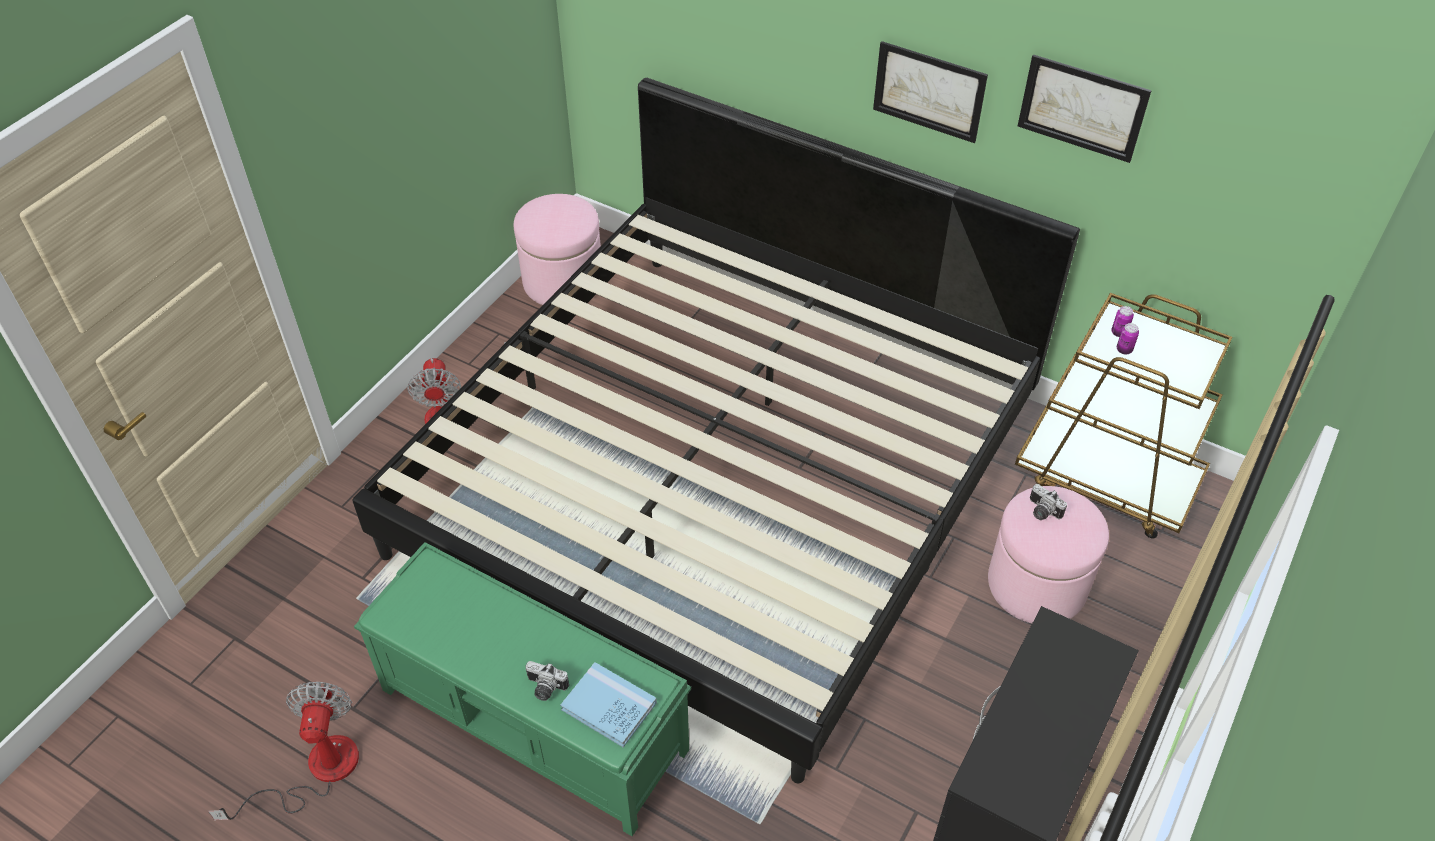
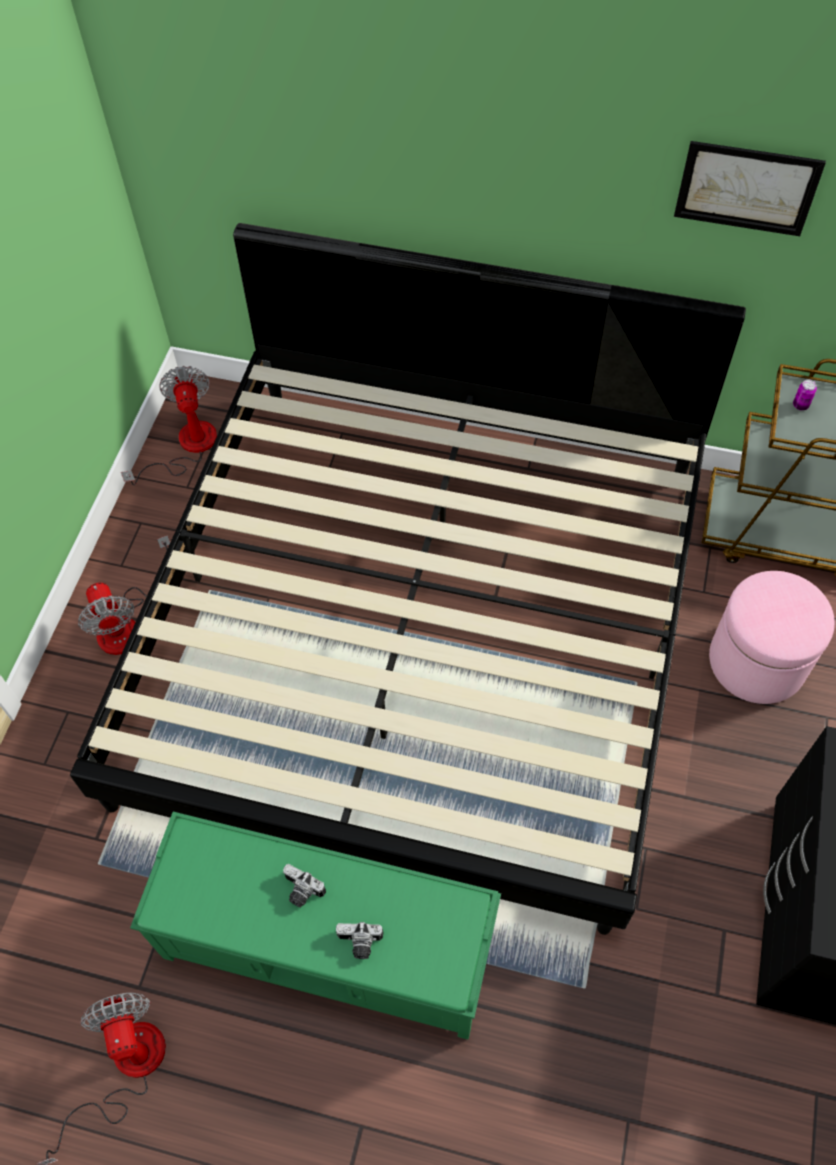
camera: 15 degrees left, 10 degrees up
(563, 281) = (187, 447): pink ottoman -> fan
(609, 706) = (431, 944): blue book -> none
(929, 91) = (570, 194): picture -> none
(1041, 511) = (765, 603): camera -> camera (301, 891)
(1124, 350) = (811, 423): can -> none

